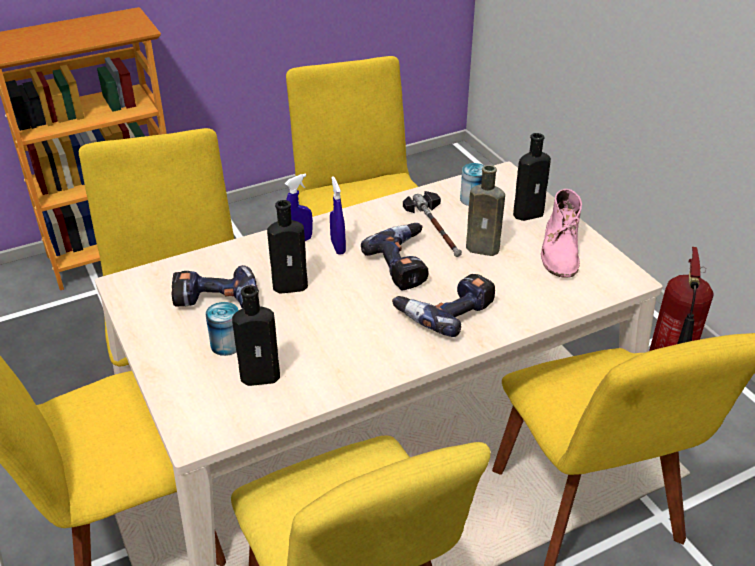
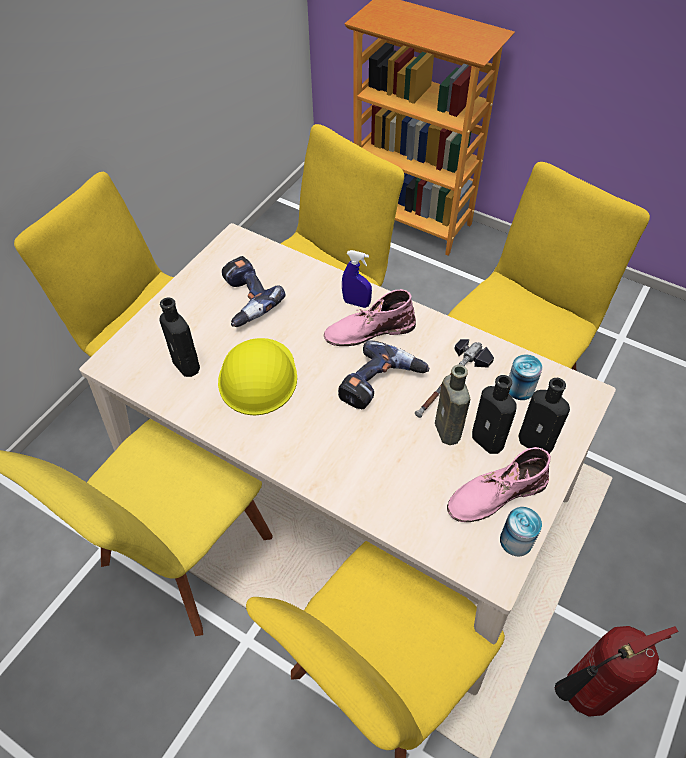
camera: 60 degrees right, 15 degrees up
(226, 344) = (208, 328): can -> can (516, 541)
(293, 285) = (299, 329): black bottle -> black bottle (489, 441)
(324, 332) = (257, 376): none -> yellow hard hat
(338, 247) = (368, 330): blue spray bottle -> pink boot
(445, 311) = (337, 442): power drill -> none

